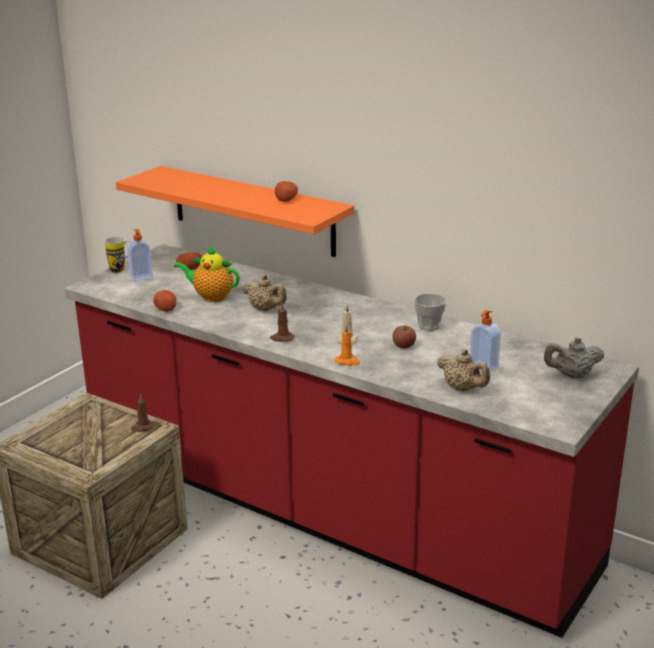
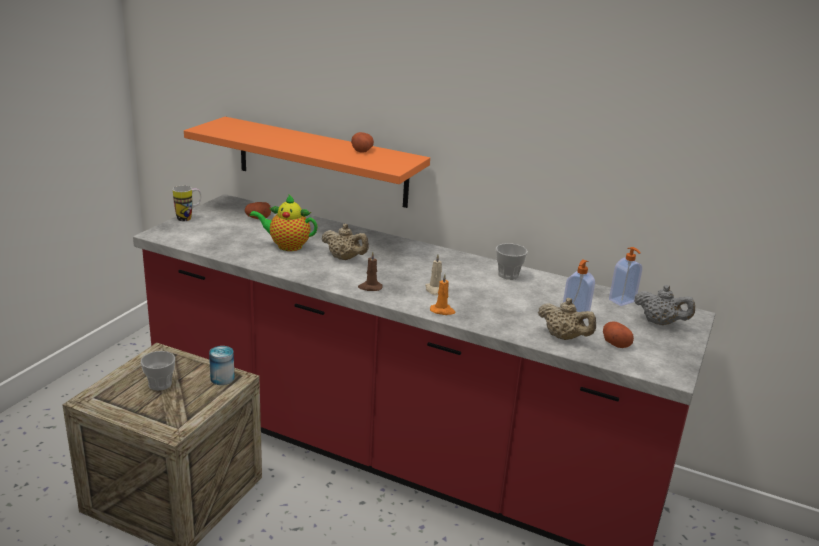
camera: 10 degrees left, 0 degrees up
(83, 431) = (160, 384): none -> cup
(141, 277) = (211, 226): soap dispenser -> soap dispenser (622, 301)
(142, 427) = (222, 378): brown candle -> can
(165, 308) = (243, 257): potato -> potato (615, 343)
(404, 345) = (491, 294): apple -> none
(572, 375) = (660, 323): grey teapot -> grey teapot turned 135 degrees counterclockwise

